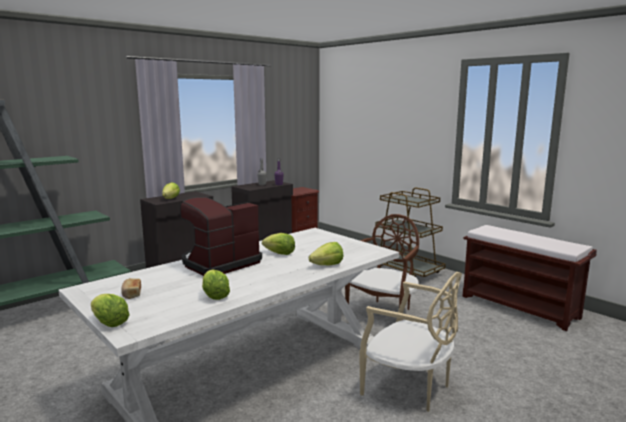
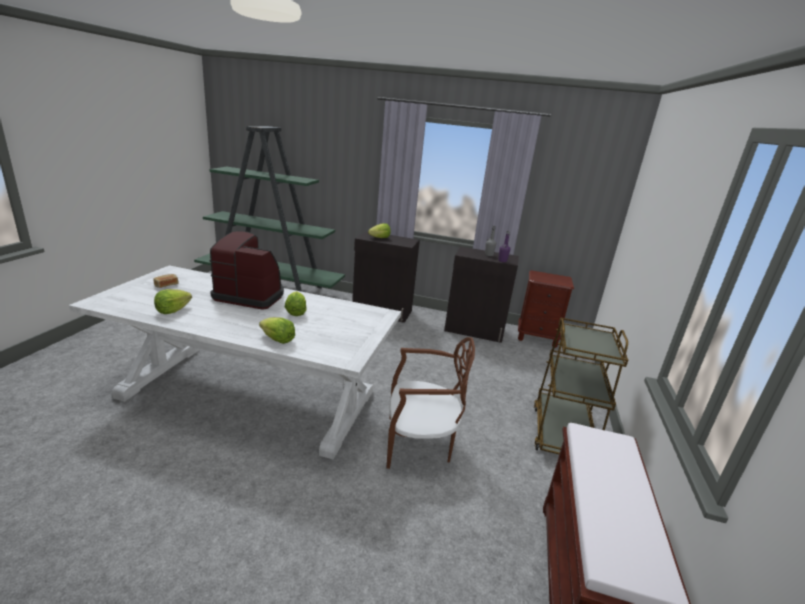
camera: 55 degrees right, 10 degrees up
(109, 323) = (110, 292): lettuce -> none
(409, 387) = (262, 505): beige chair -> none

